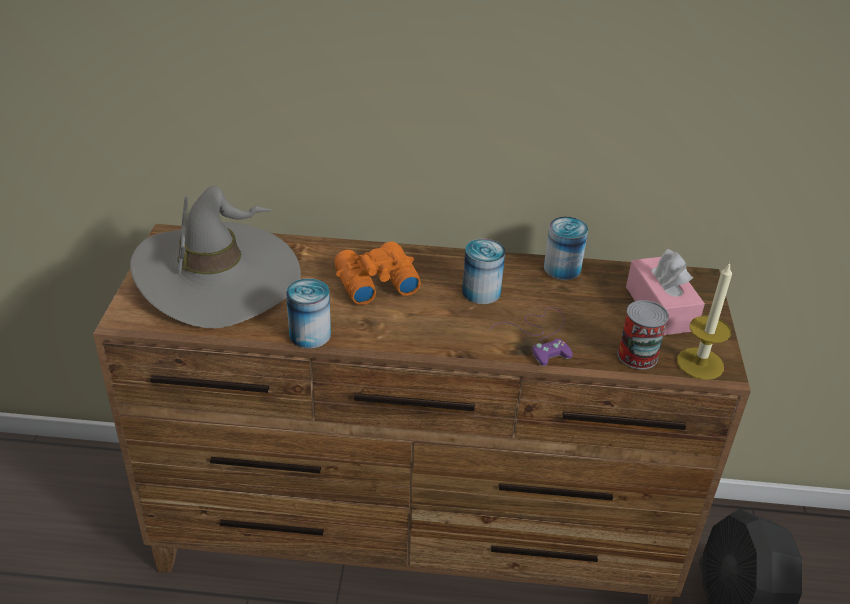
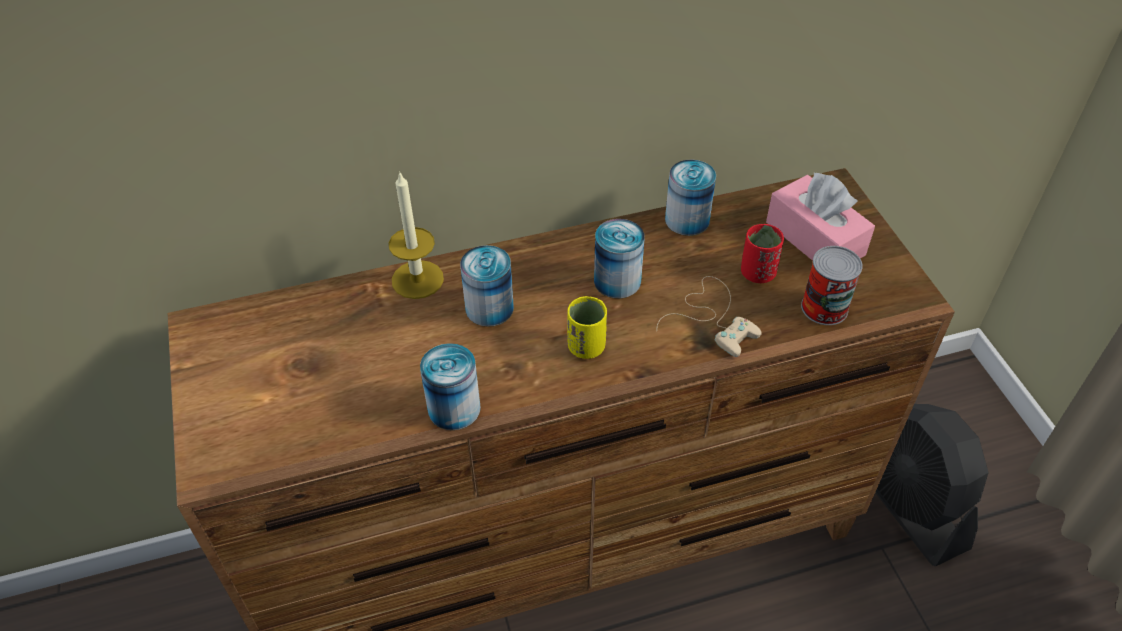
camera: 20 degrees left, 10 degrees up
(218, 277) = (295, 366): grey hat -> none
(374, 282) = (489, 308): orange binoculars -> can
(430, 326) = (586, 347): none -> yellow cup
(541, 336) = (712, 317): purple game controller -> beige game controller
(597, 318) = (757, 273): none -> red cup
(700, 363) = (890, 295): candle -> candle (417, 279)

